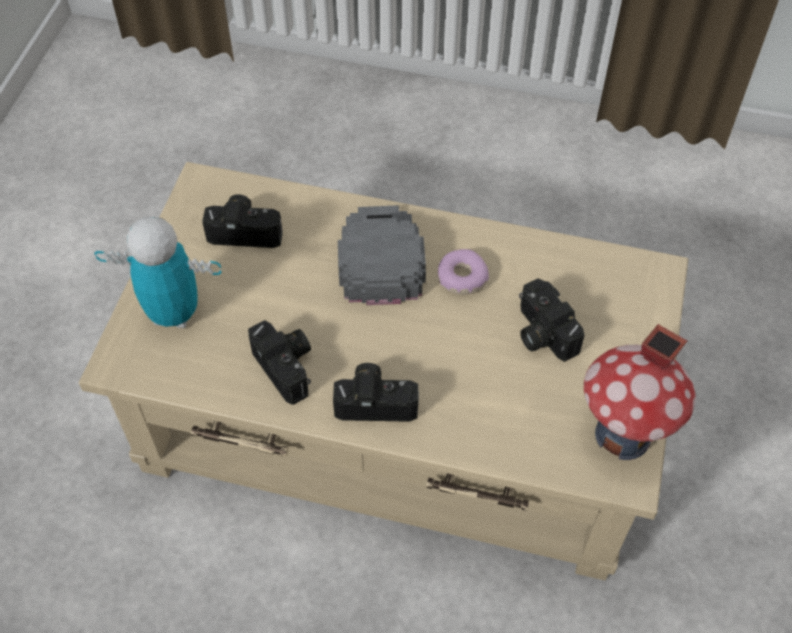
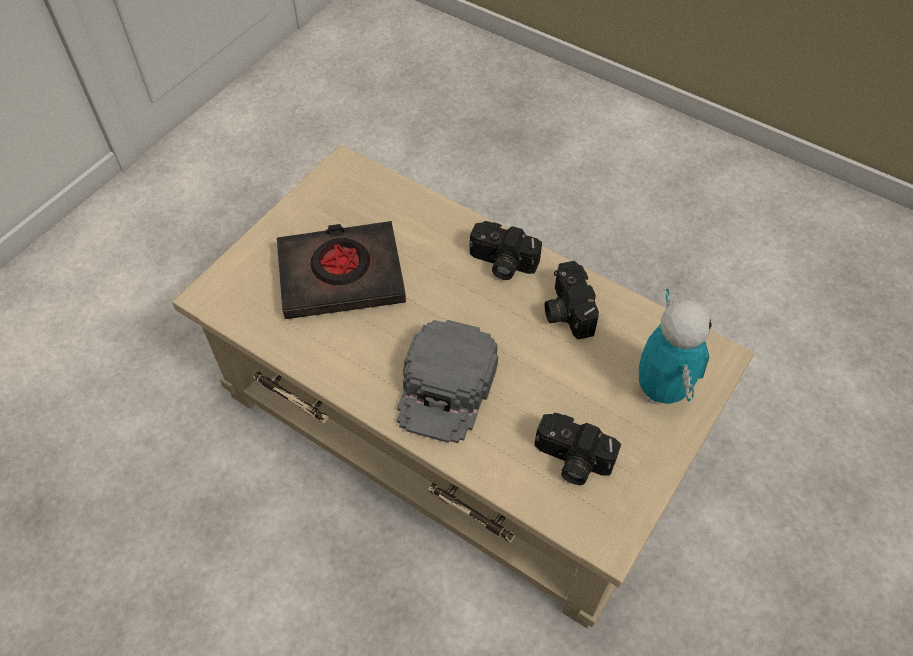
camera: 160 degrees left, 0 degrees up
(173, 314) = (661, 389): toy robot -> toy robot turned 120 degrees counterclockwise
(461, 278) = (381, 343): donut -> none
(541, 333) = (341, 275): camera -> black book
(623, 435) = (329, 190): toy house -> none

